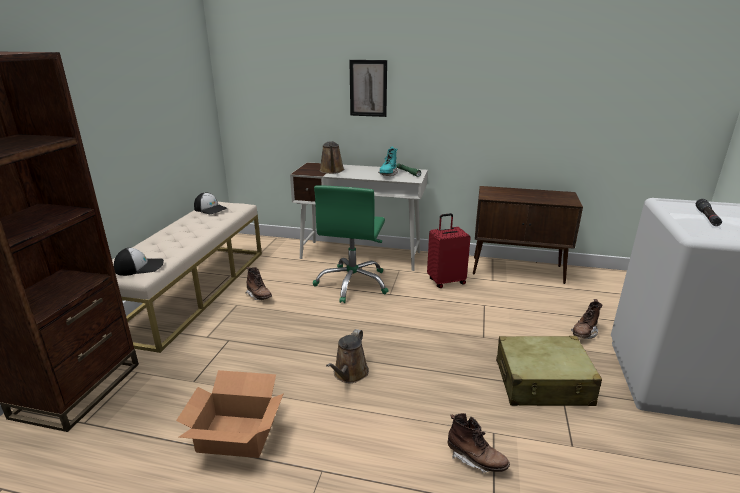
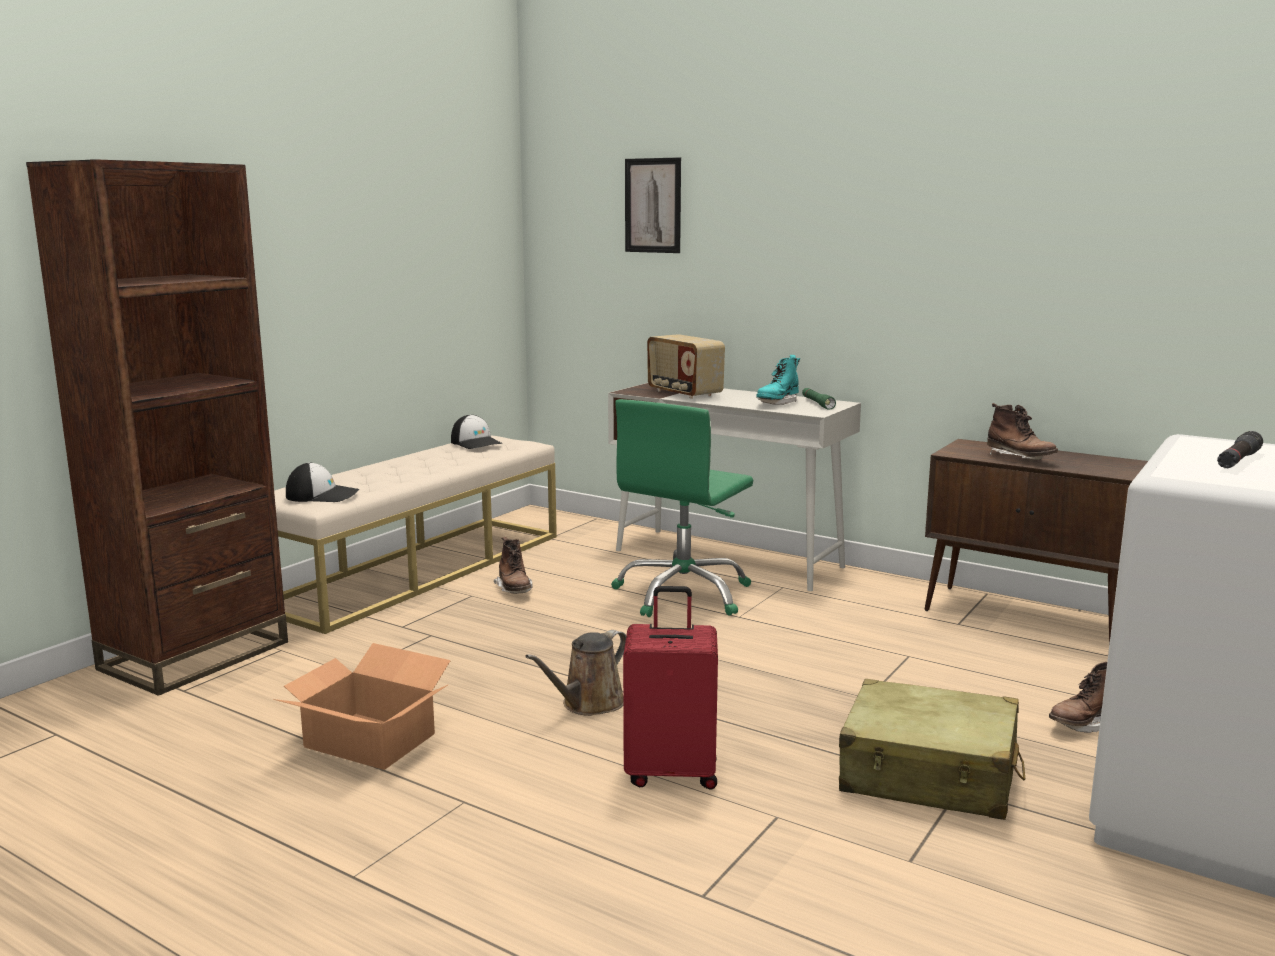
camera: 20 degrees right, 10 degrees down
(332, 171) = (683, 393): brown watering can -> radio
(368, 88) = (761, 251): picture -> picture (653, 205)
(446, 281) = (861, 613): red suitcase -> red suitcase (671, 772)
(476, 459) = (717, 840): brown boot -> brown boot (1019, 459)

